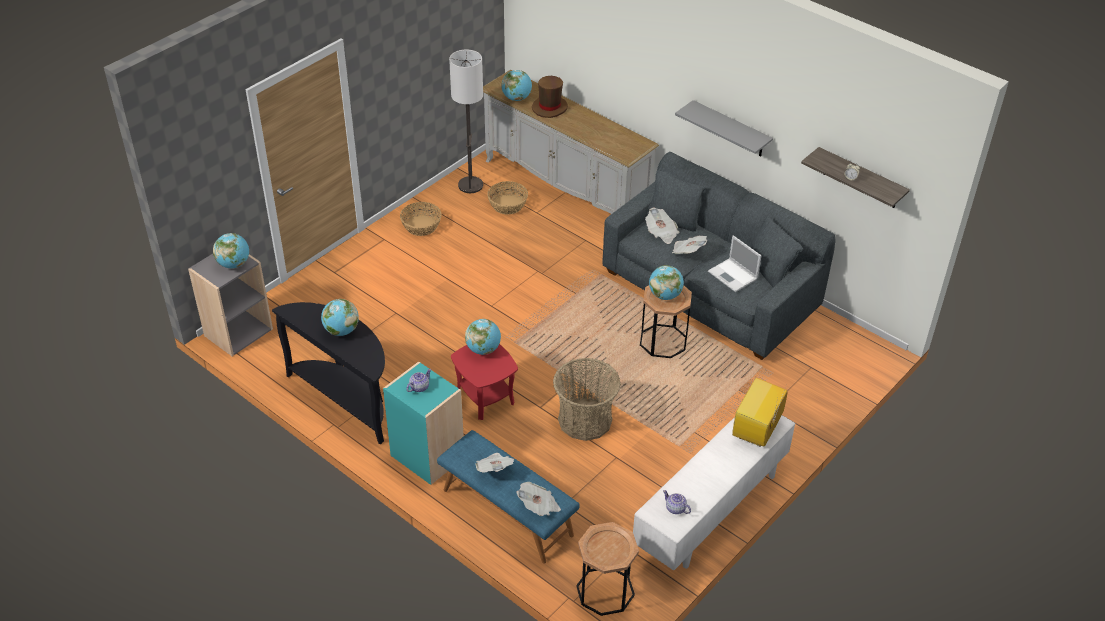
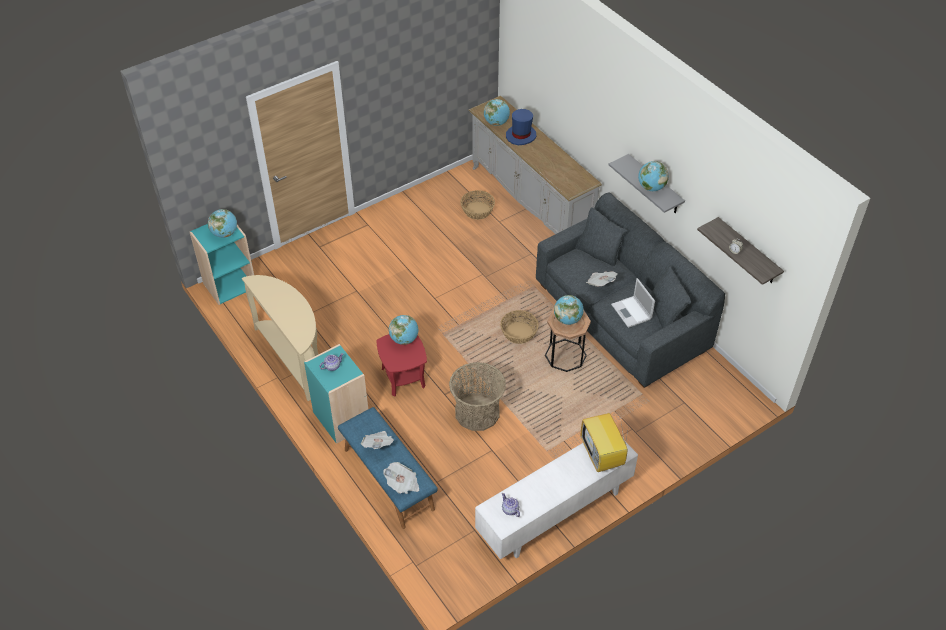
camera: 15 degrees right, 5 degrees up
(238, 331) = (230, 284): grey bookcase -> turquoise bookcase
(341, 330) = (288, 306): globe -> globe (651, 187)
(346, 399) = (294, 358): black console table -> beige console table
(421, 226) = (401, 218): basket -> basket (518, 333)
(470, 185) = (453, 188): floor lamp -> none
(550, 107) = (521, 136): brown hat -> blue hat
(605, 590) = (444, 562): brown side table -> none
(661, 233) = (584, 262): newspaper -> none
(757, 431) = (602, 455): television -> television turned 60 degrees counterclockwise

